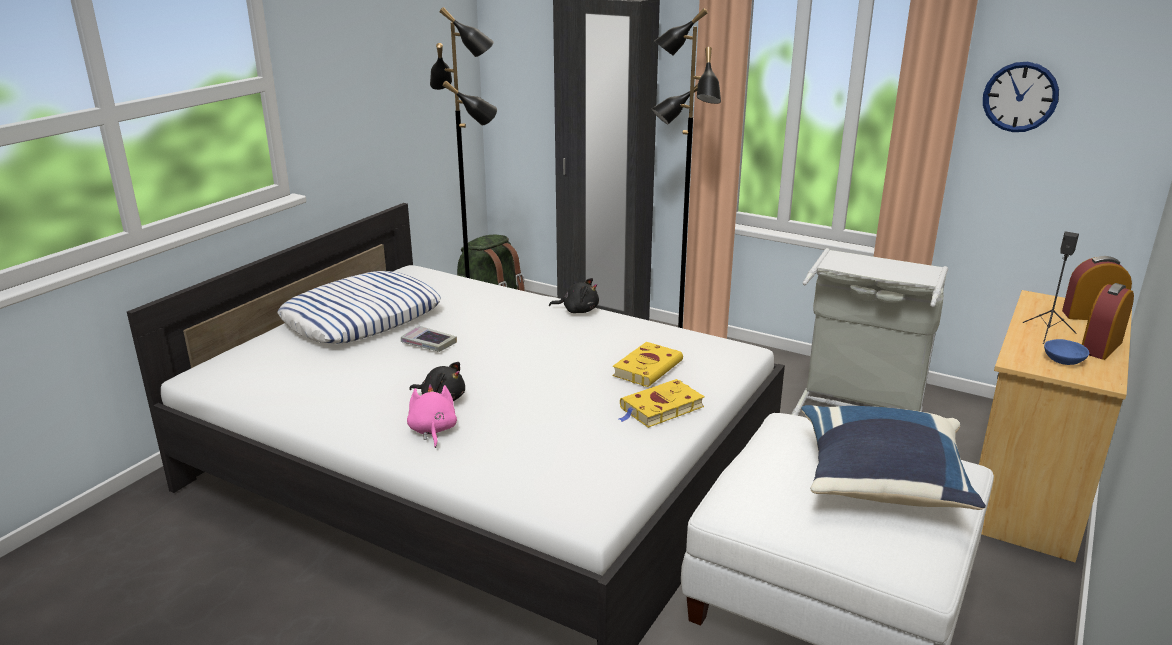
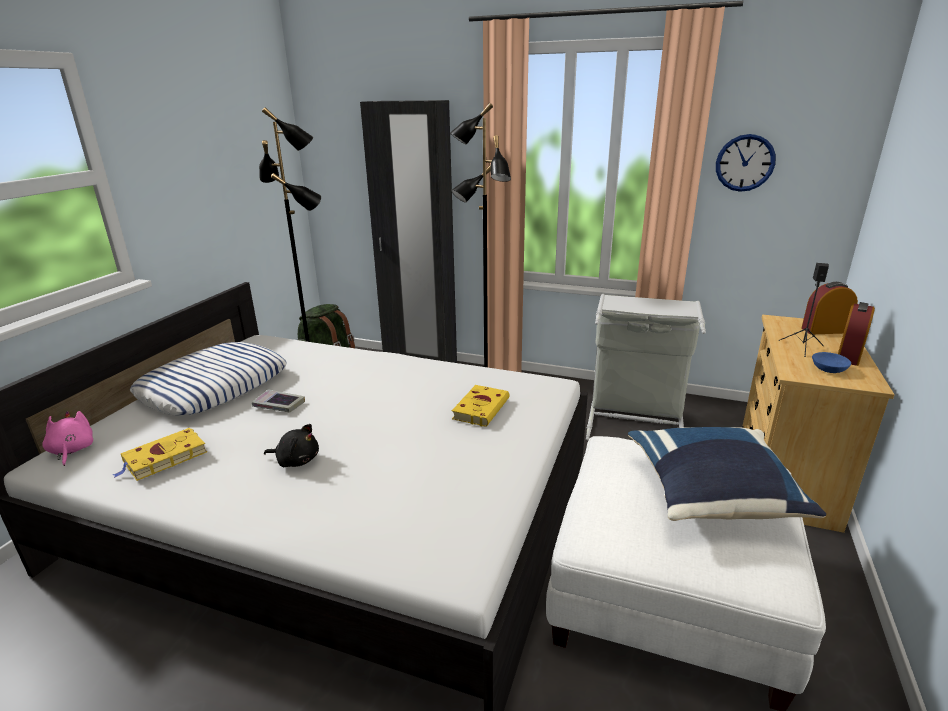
camera: 10 degrees left, 0 degrees up
(432, 430) = (291, 496): pink plush toy -> pink plush toy (72, 451)
(578, 310) = (408, 362): black plush toy -> none
(660, 408) = (502, 446): yellow book -> yellow book (163, 458)

